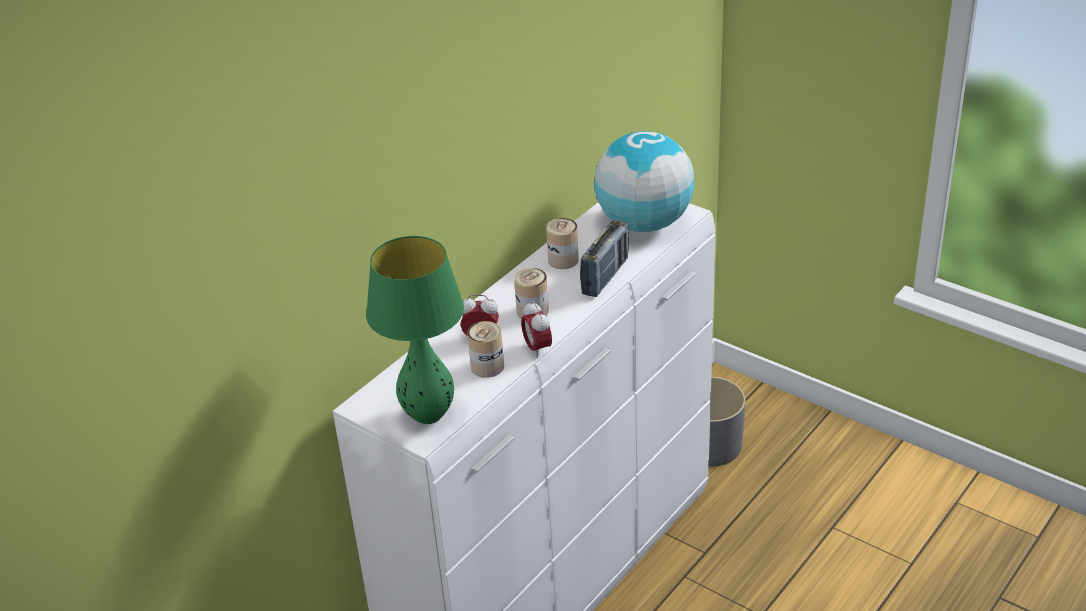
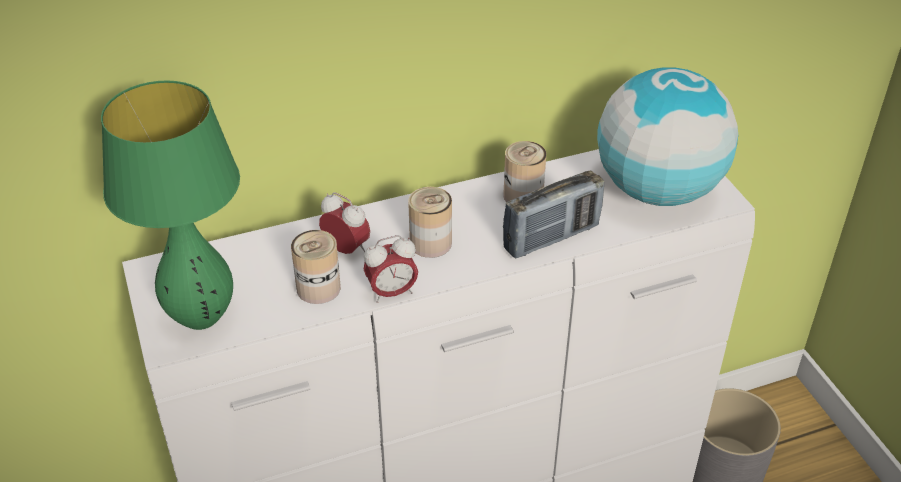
camera: 30 degrees right, 5 degrees up
(537, 349) = (392, 293): alarm clock -> alarm clock turned 120 degrees counterclockwise

